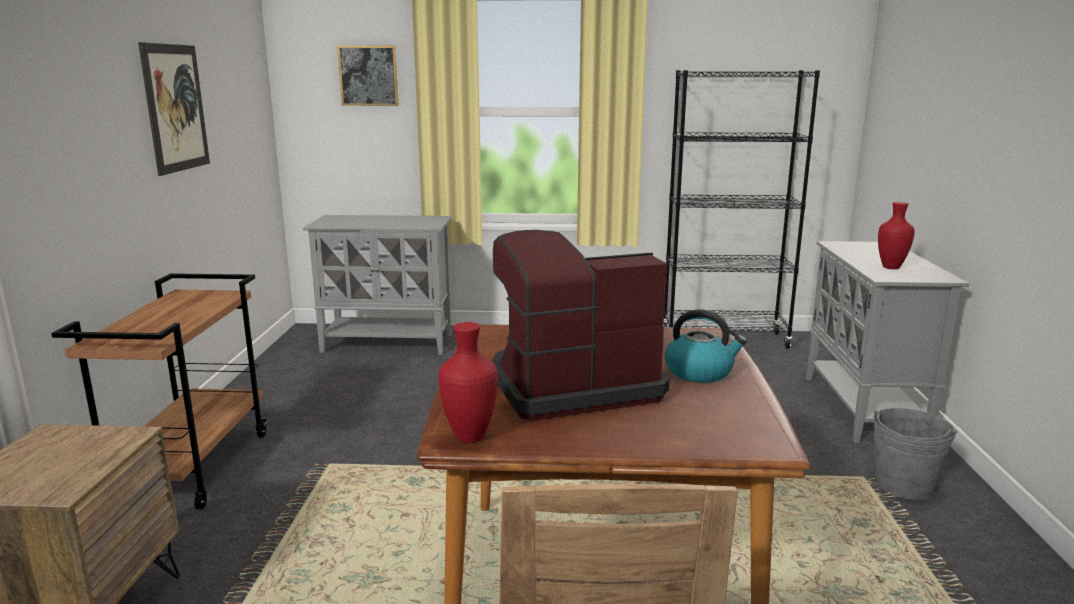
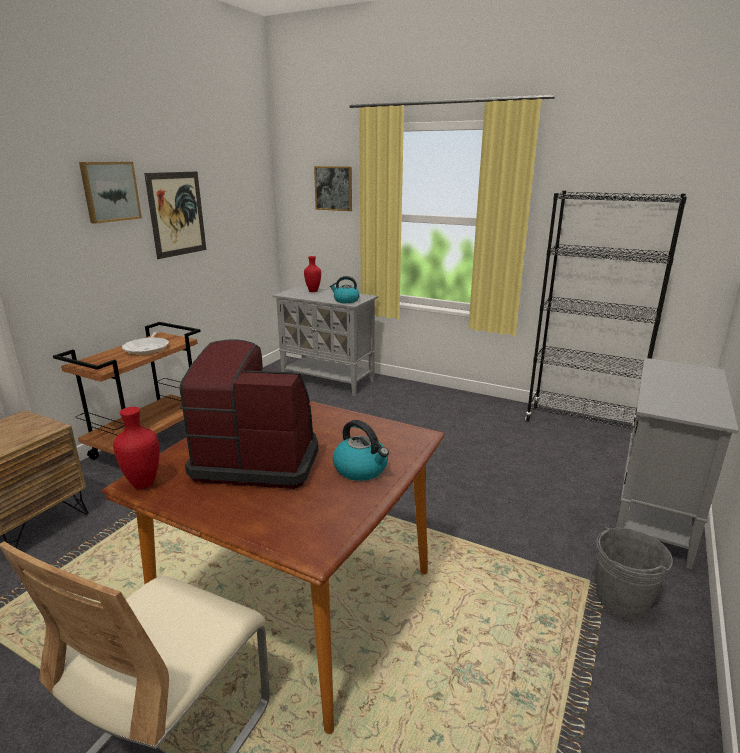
camera: 25 degrees right, 5 degrees up
(101, 67) = (110, 191): none -> picture
(187, 310) = (147, 348): none -> frying pan
(418, 224) = (346, 300): none -> kettle
(892, 268) = (677, 399): red vase -> red vase (313, 291)

